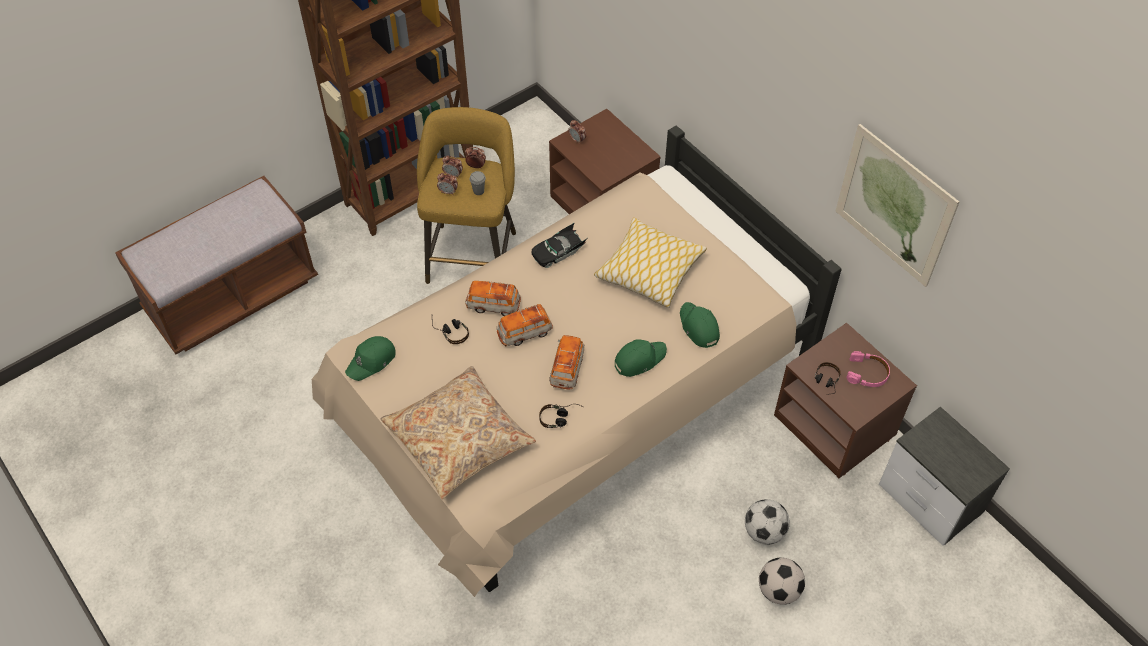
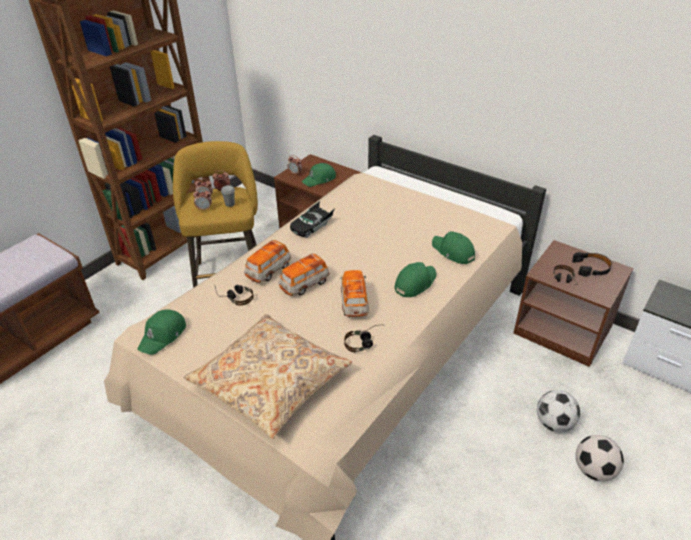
camera: 15 degrees left, 15 degrees down
(493, 305) = (268, 271): toy car -> toy car turned 45 degrees counterclockwise
(603, 158) = (319, 179): none -> green cap
(649, 270) = (393, 224): pillow -> none
(867, 373) = (591, 268): pink headphones -> black headphones
(894, 206) = (598, 100): picture -> none

